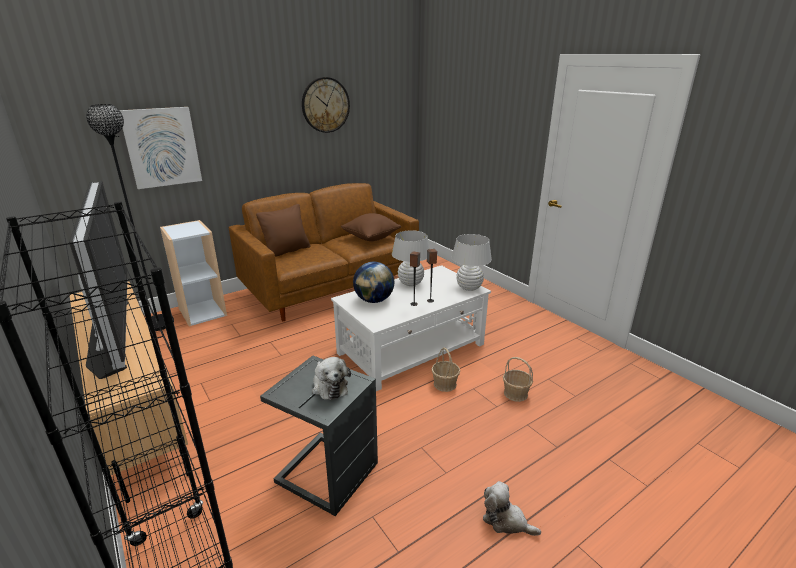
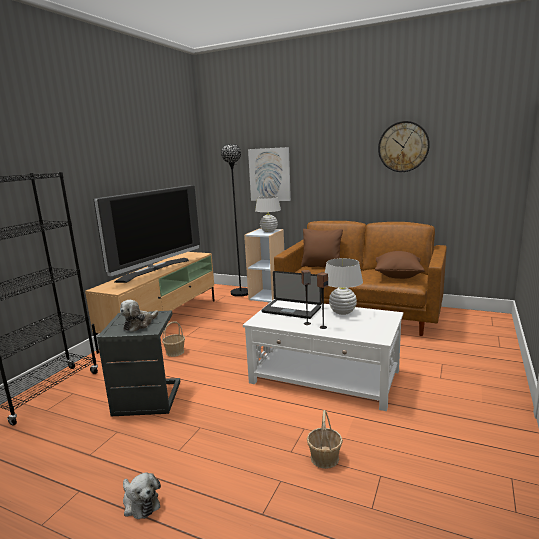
camera: 60 degrees right, 10 degrees down
(374, 300) = (291, 310): globe -> laptop
(445, 384) = (293, 411): basket -> basket (175, 352)
(469, 287) = (377, 334): white table lamp -> white table lamp (269, 231)
(506, 520) = (140, 503): plush toy -> plush toy turned 135 degrees clockwise

